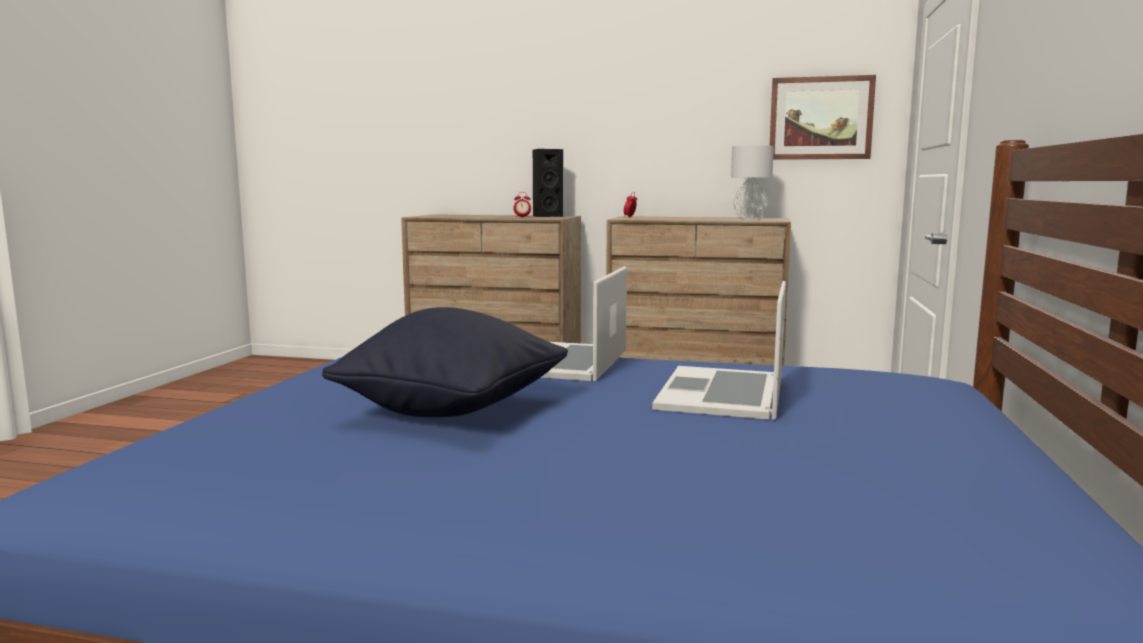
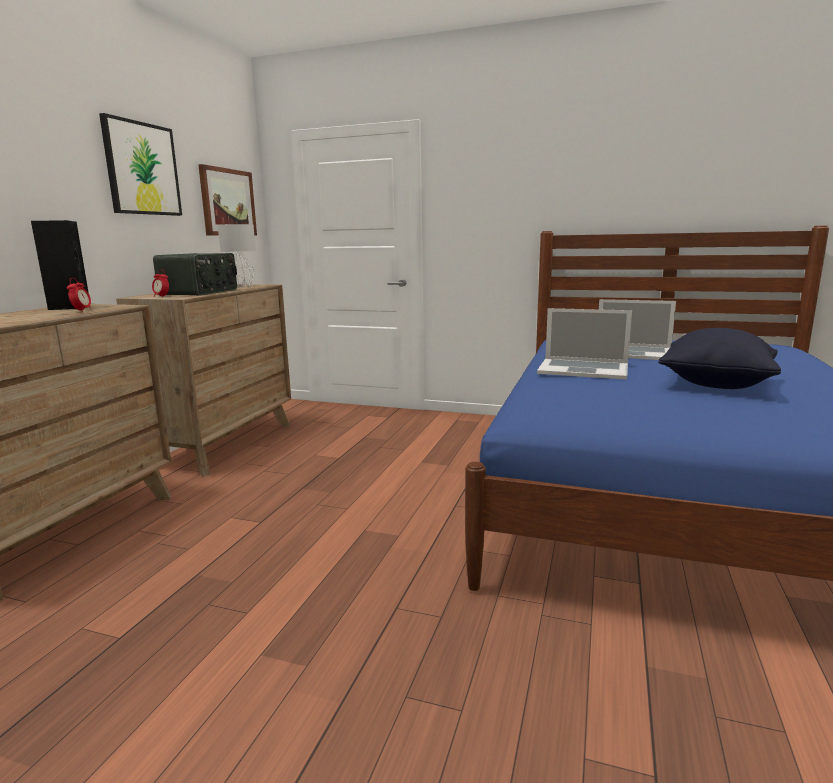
camera: 85 degrees left, 5 degrees up
(676, 218) = (200, 292): none -> radio
(683, 95) = (142, 169): none -> picture

